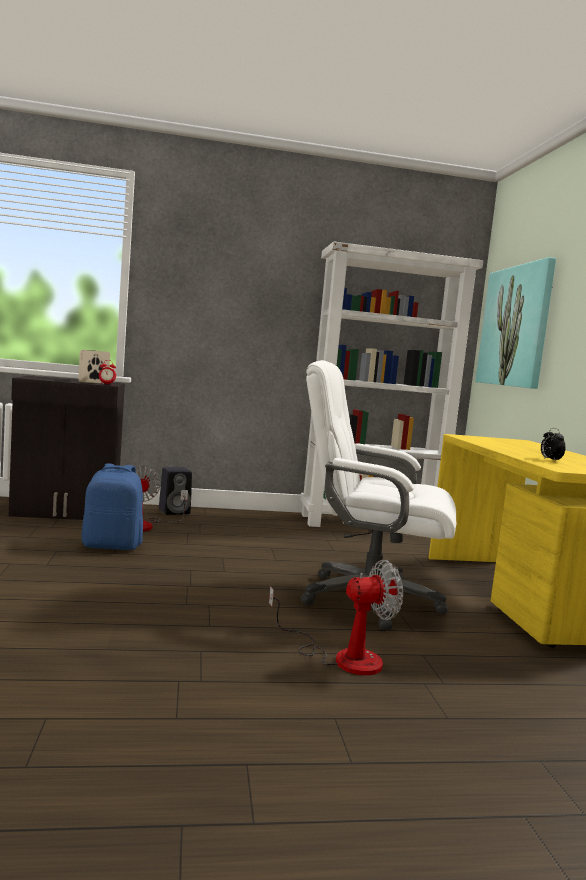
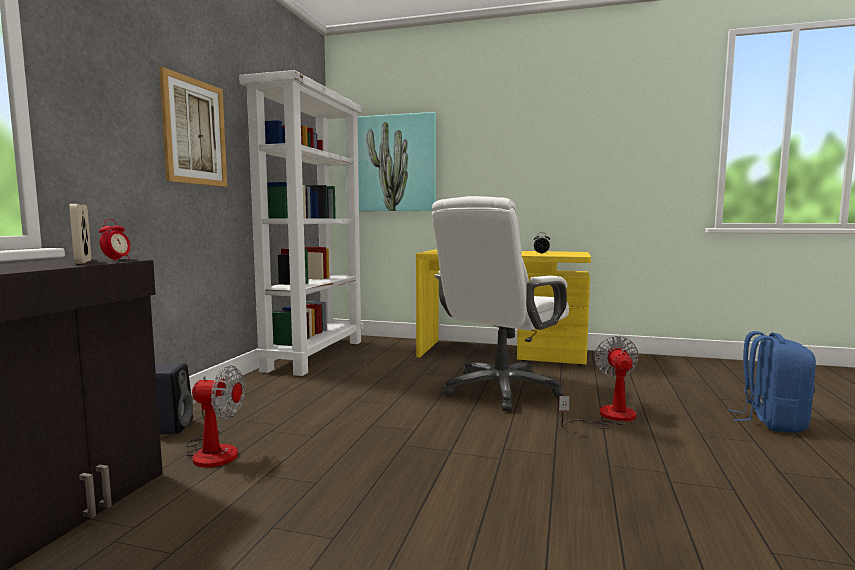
camera: 65 degrees left, 0 degrees up
(112, 545) = (283, 481): blue backpack -> blue backpack (771, 422)
(261, 303) = (194, 132): none -> picture

